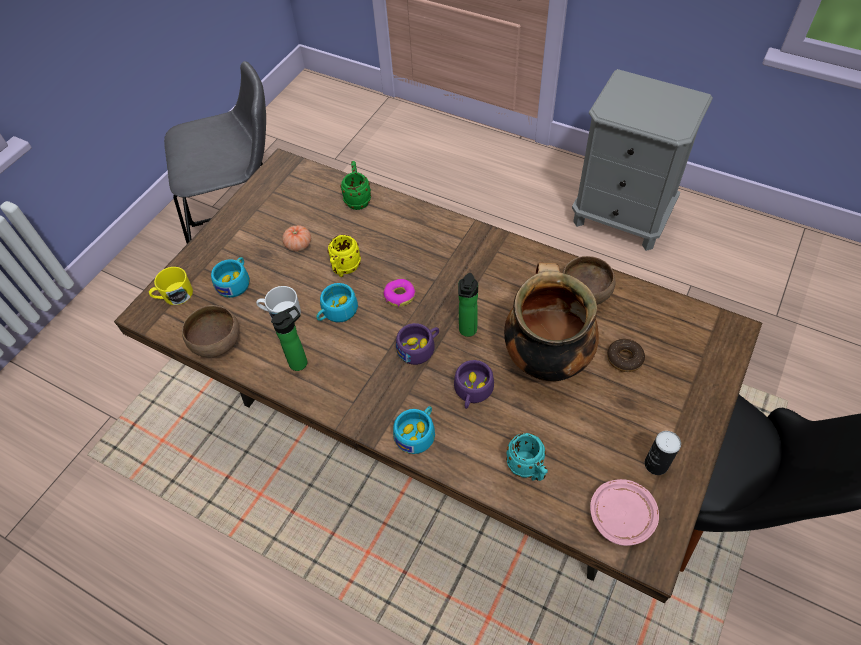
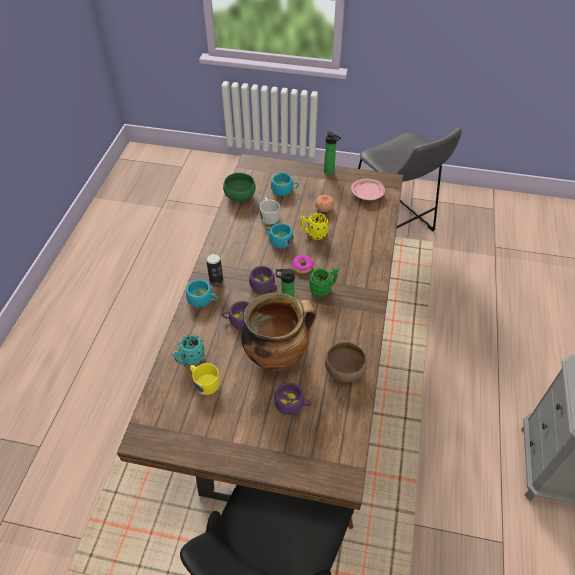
camera: 70 degrees right, 5 degrees down
(174, 296) = (266, 169): yellow mug -> yellow mug (204, 382)
(217, 341) = (240, 196): brown bowl -> green bowl
(301, 361) = (238, 234): bottle -> bottle (330, 172)
(358, 199) = (376, 225): green mug -> green mug (323, 289)
(622, 515) = (167, 417): pink plate -> pink plate (367, 194)
(624, 358) = (292, 404): donut -> purple cup
(656, 464) = (209, 434): can -> can (216, 279)

